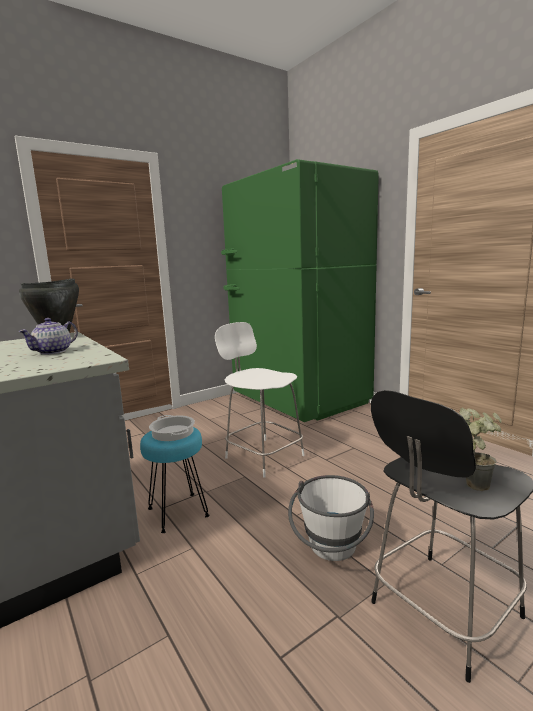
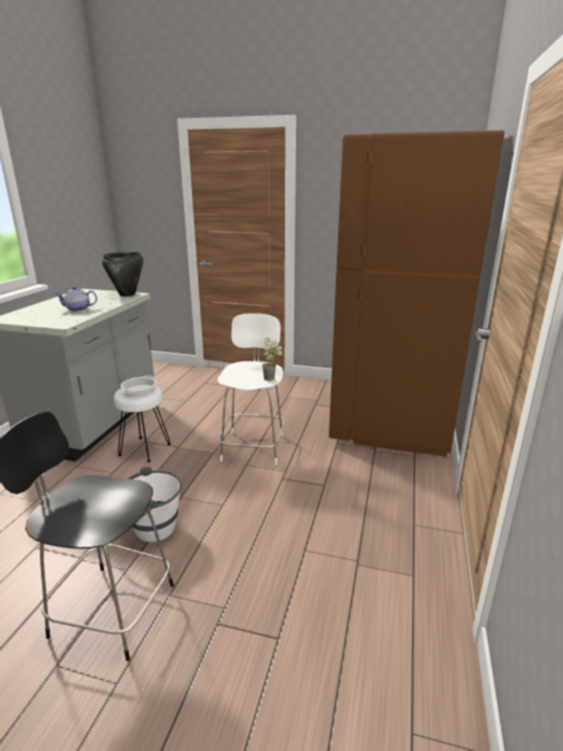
camera: 50 degrees right, 10 degrees up
(178, 512) = (145, 449): turquoise stool -> white stool
(299, 400) = (389, 417): green fridge -> brown fridge
(478, 482) = (80, 519): potted plant -> potted plant (272, 379)

